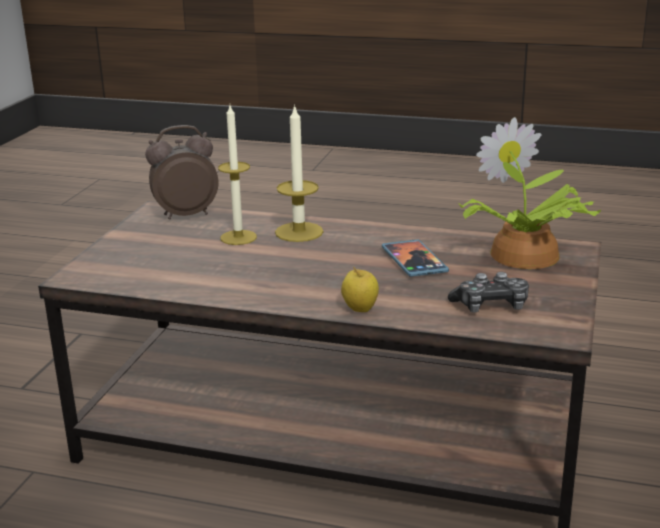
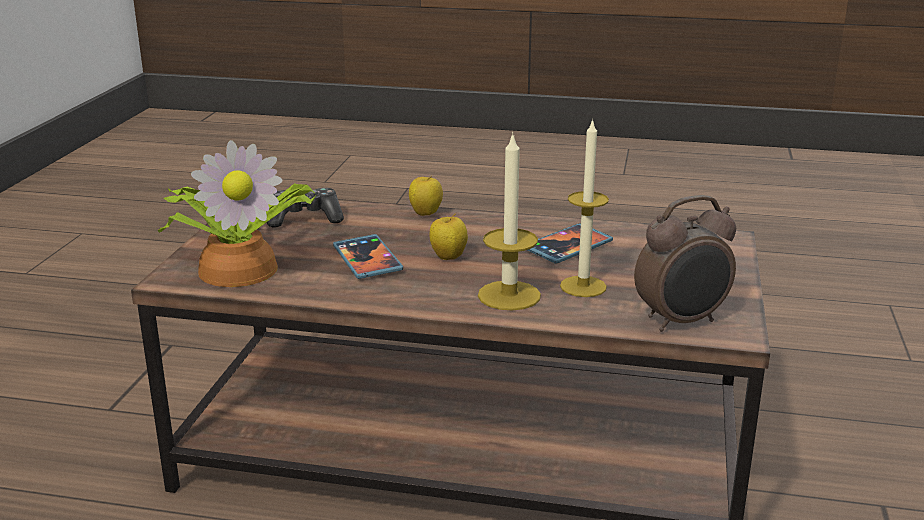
camera: 175 degrees right, 0 degrees up
(229, 270) = (568, 247): none -> phone
(341, 262) = (448, 257): none -> apple

